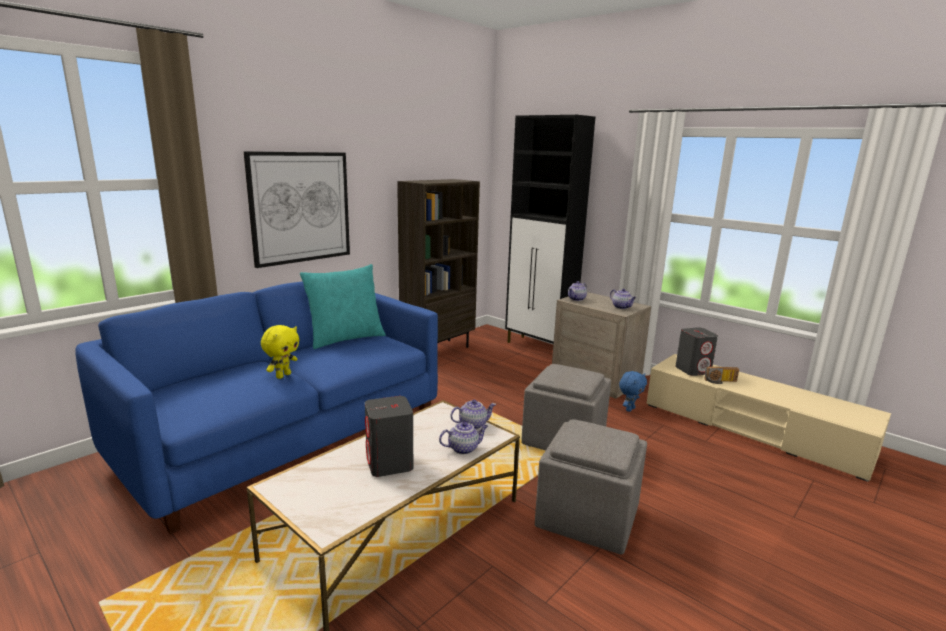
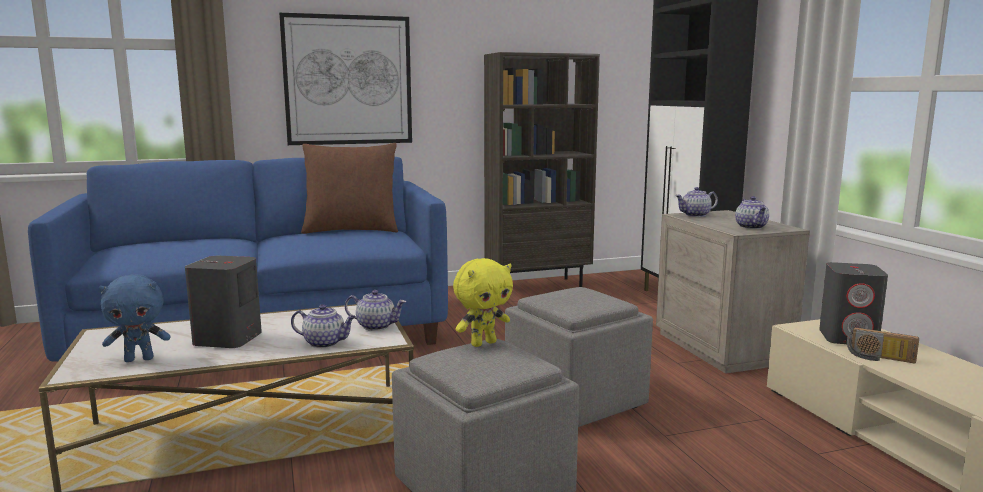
camera: 30 degrees right, 5 degrees down
(283, 375) = (230, 247): yellow plush toy -> yellow plush toy (483, 343)
(345, 338) = (351, 230): turquoise pillow -> brown pillow
(629, 409) = (730, 389): blue plush toy -> blue plush toy (139, 359)

